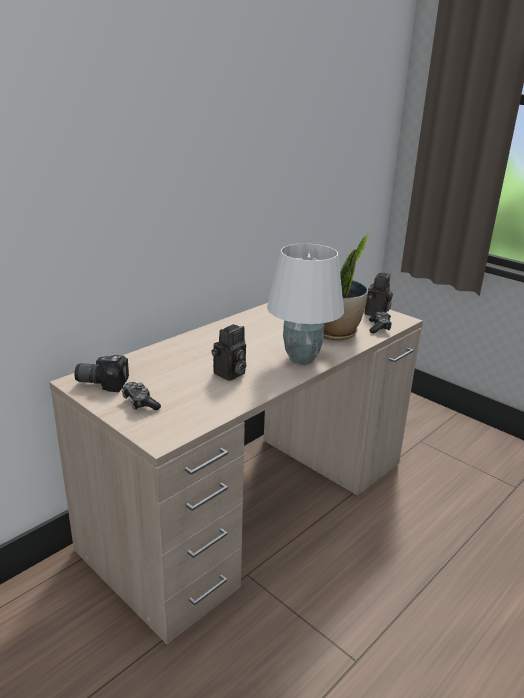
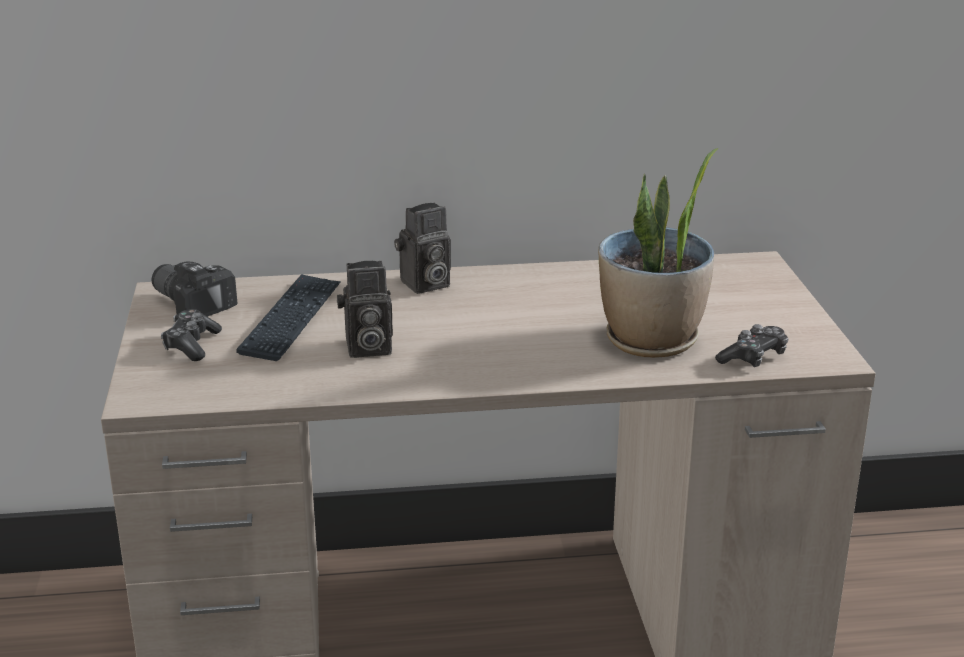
camera: 40 degrees right, 0 degrees up
(170, 372) = (291, 319): none -> keyboard
(301, 359) = (512, 364): white table lamp -> none
(377, 313) = (797, 333): camera -> camera (424, 285)

